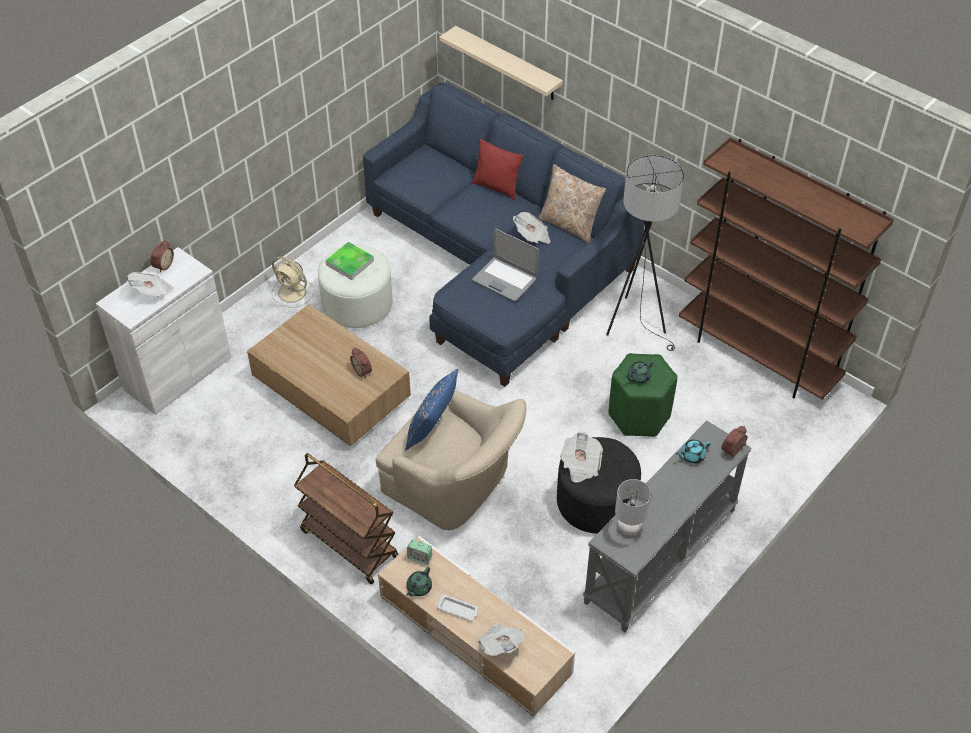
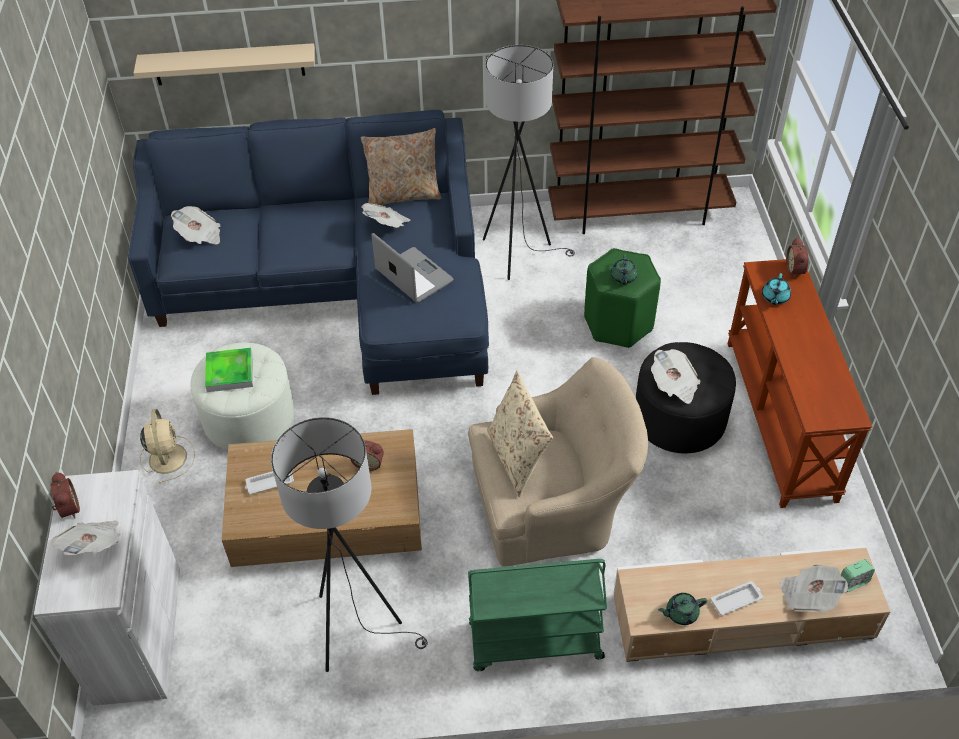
camera: 45 degrees left, 0 degrees up
(275, 458) = (357, 627): none -> grey floor lamp
(293, 293) = (168, 457): beige fan -> beige fan turned 90 degrees counterclockwise
(302, 340) = (269, 483): none -> white tray
(349, 544) = (534, 642): brown cart -> green cart
(418, 588) = (681, 613): green teapot -> green teapot turned 90 degrees clockwise
(420, 557) = (645, 585): alarm clock -> alarm clock (853, 582)
(423, 169) = (200, 236): none -> newspaper
(432, 429) = (517, 458): blue pillow -> beige pillow
(496, 187) = (293, 207): red pillow -> none
(505, 279) = (413, 276): laptop -> laptop turned 120 degrees counterclockwise
(629, 528) = (816, 393): grey table lamp -> none
(661, 556) = (781, 419): grey console table -> brown console table

